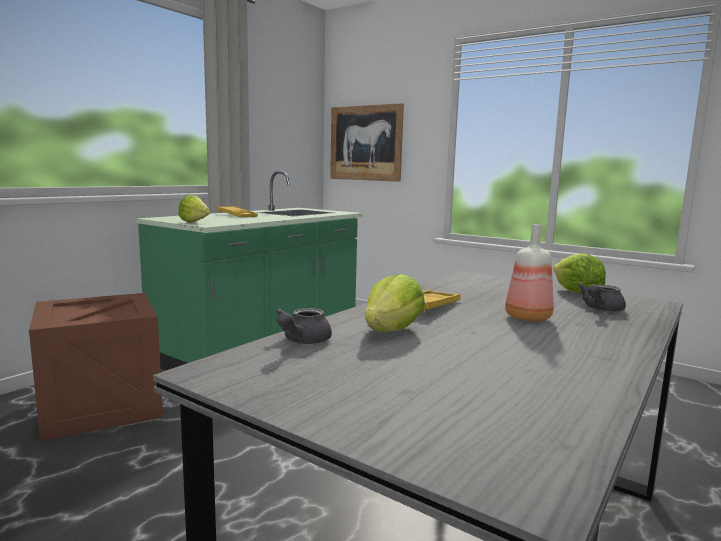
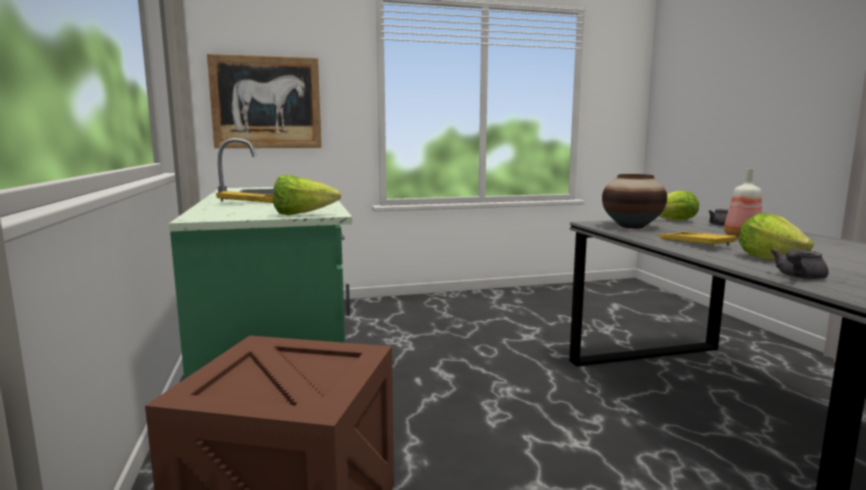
camera: 50 degrees left, 0 degrees up
(302, 341) = (798, 277): grey teapot -> grey teapot turned 75 degrees clockwise
(482, 285) = (632, 226): none -> vase

